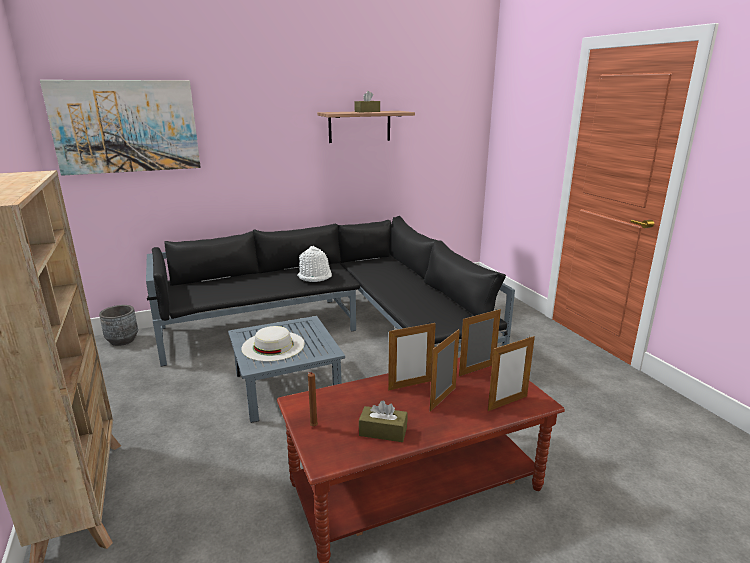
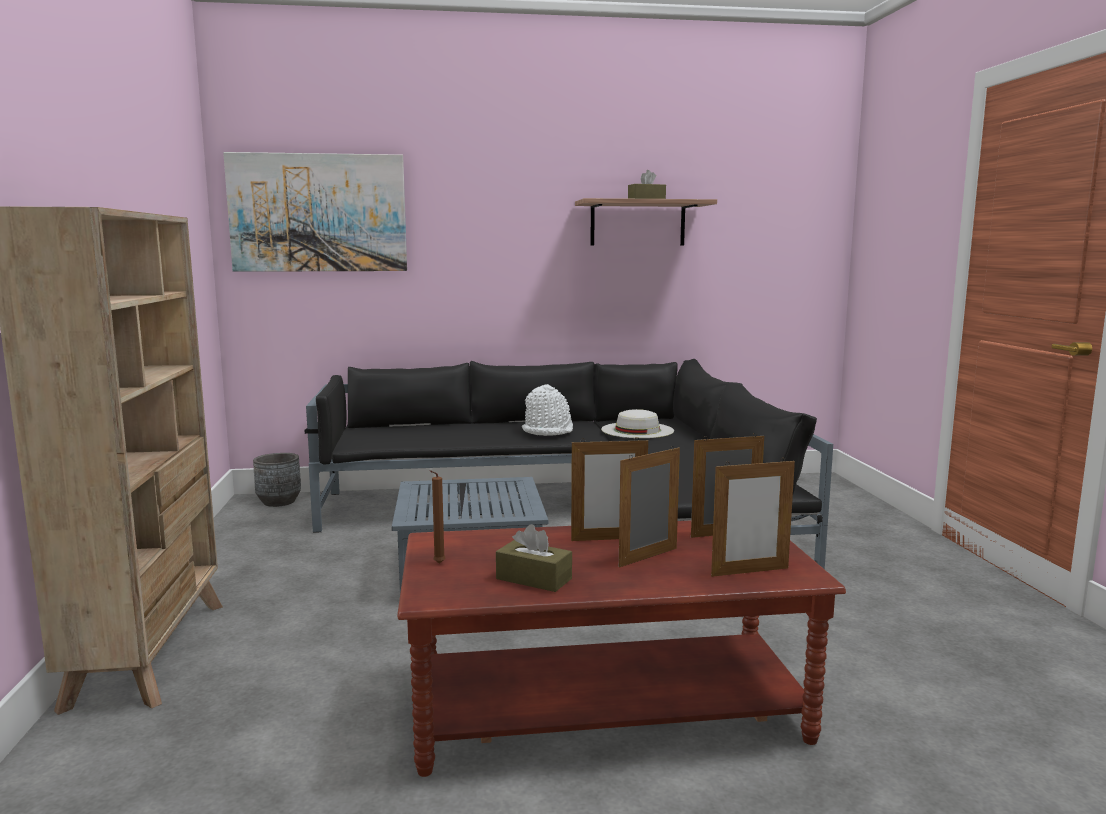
camera: 15 degrees right, 10 degrees down
(273, 346) = (451, 501): white hat -> white hat (637, 430)

